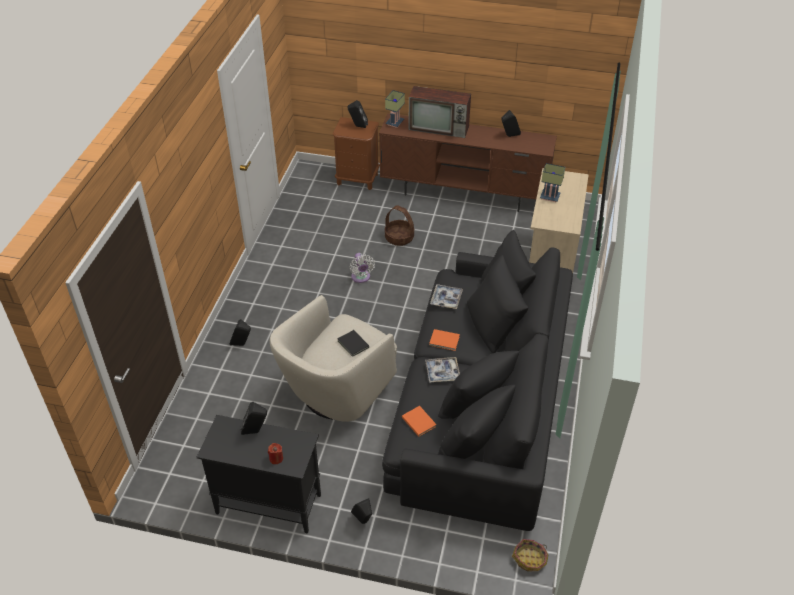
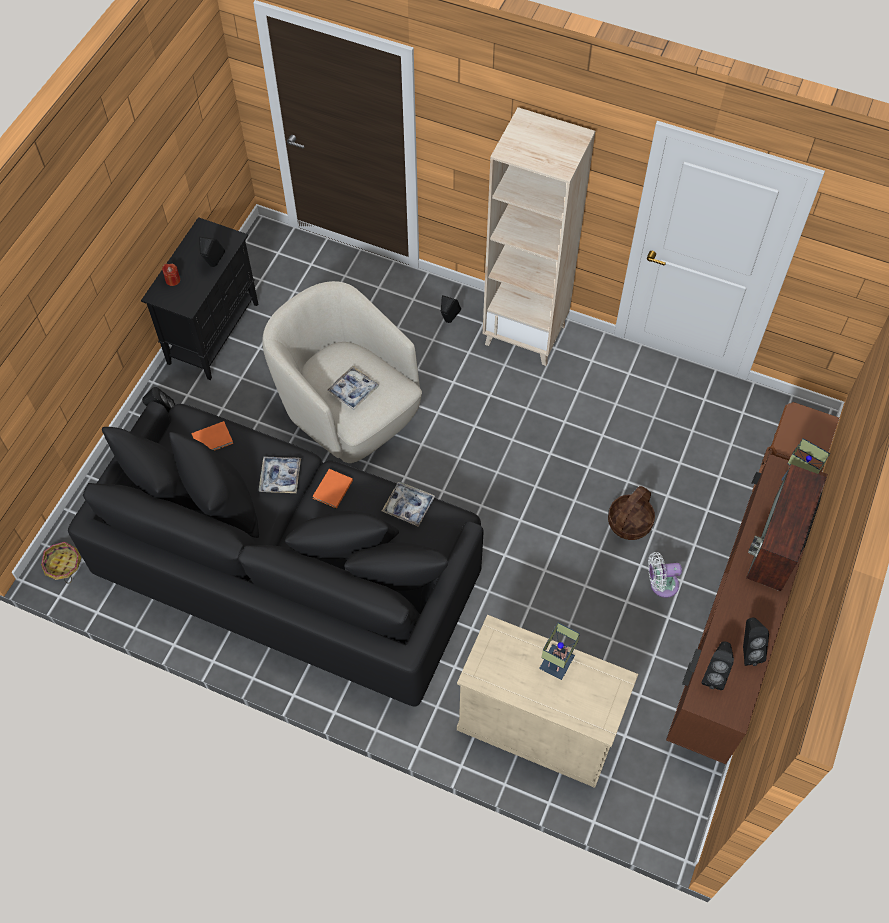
camera: 100 degrees right, 15 degrees up
(251, 300) = (526, 334): none -> beige bookcase
(353, 345) = (353, 390): black book -> tray
(358, 126) = (809, 438): black speaker -> black speaker (714, 674)
(361, 278) = (548, 461): white fan -> white fan (661, 584)

